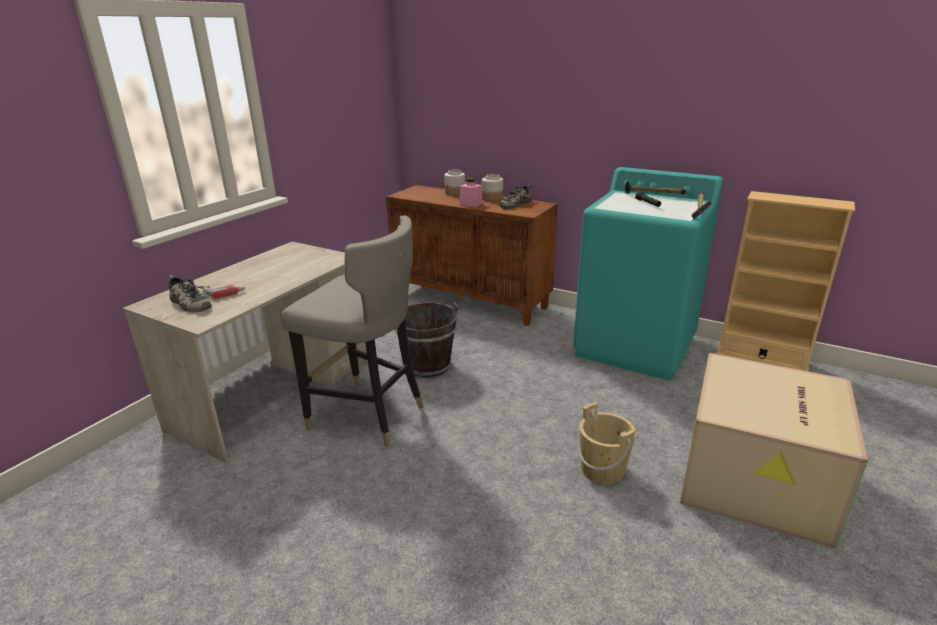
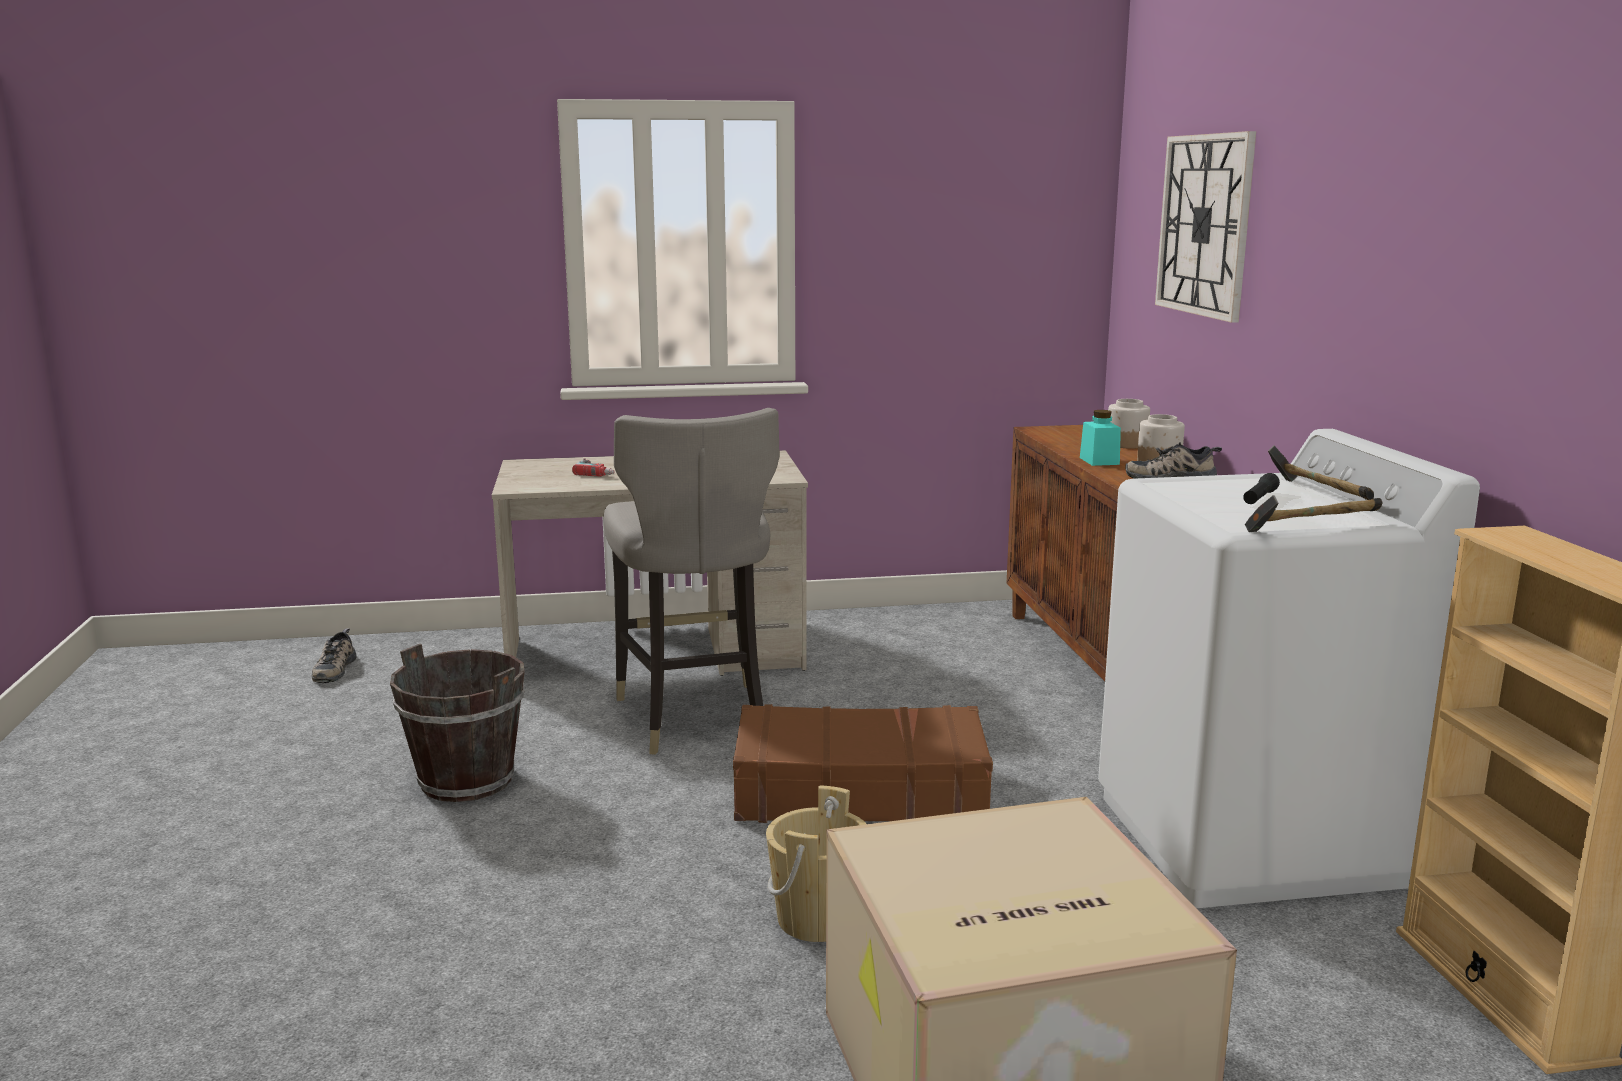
camera: 50 degrees right, 10 degrees down
(188, 303) = (548, 472): shoe -> shoe (333, 669)
(428, 365) = (866, 707): brown bucket -> brown bucket (467, 781)
(471, 204) = (1099, 461): pink jar -> turquoise jar
(488, 76) = (1205, 225): none -> wall clock
(503, 405) = (859, 790): none -> brown suitcase
(635, 346) = (1249, 840): turquoise washing machine -> white washing machine

